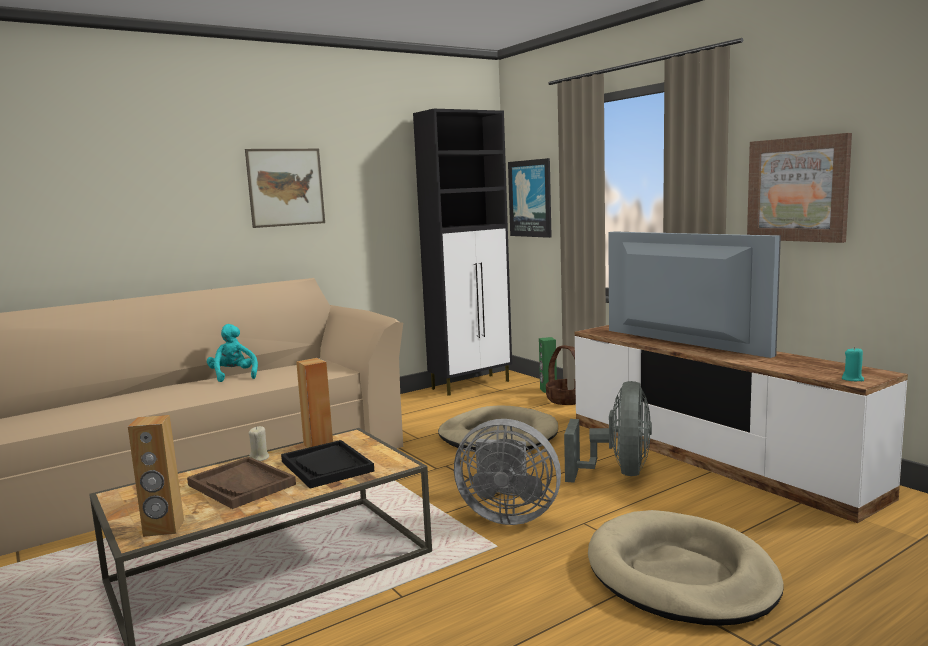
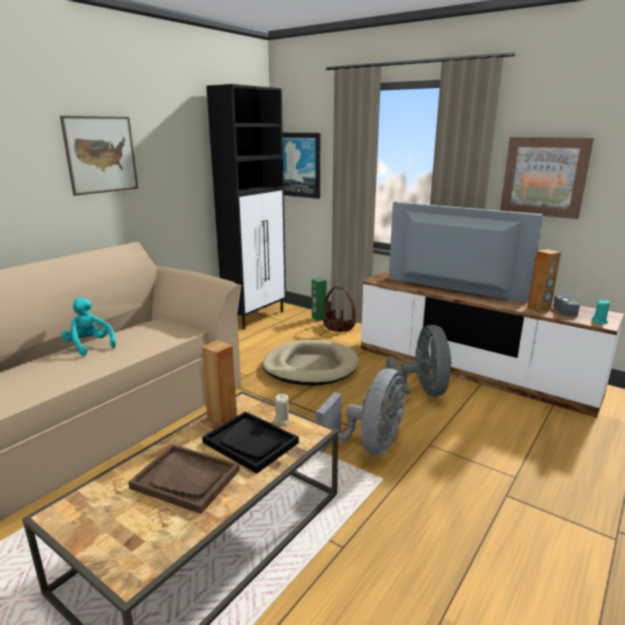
camera: 20 degrees left, 10 degrees up
(163, 528) = (148, 555): brown speaker -> brown speaker (539, 308)
(259, 458) = (177, 441): beige candle -> beige candle (281, 420)
(507, 515) = (369, 446): grey fan -> grey fan turned 60 degrees counterclockwise
(680, 574) = (526, 482): beige dog bed -> none
(815, 367) = (565, 311): none -> grey tissue box

